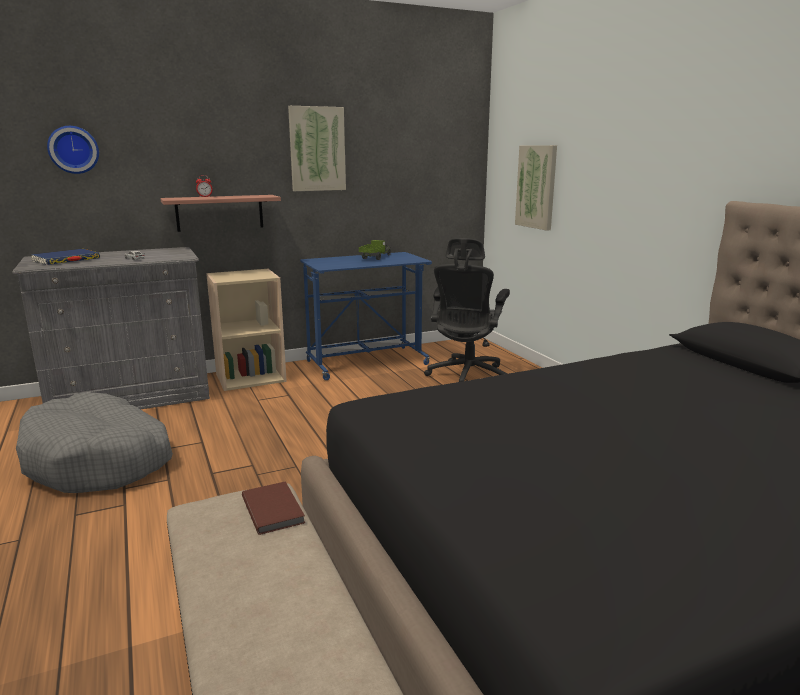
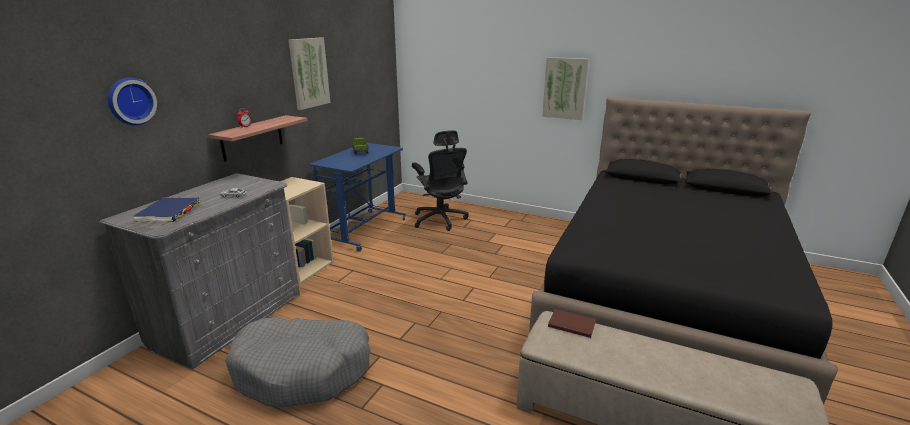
camera: 40 degrees left, 5 degrees up
(536, 187) = (452, 87): picture -> picture (565, 88)

